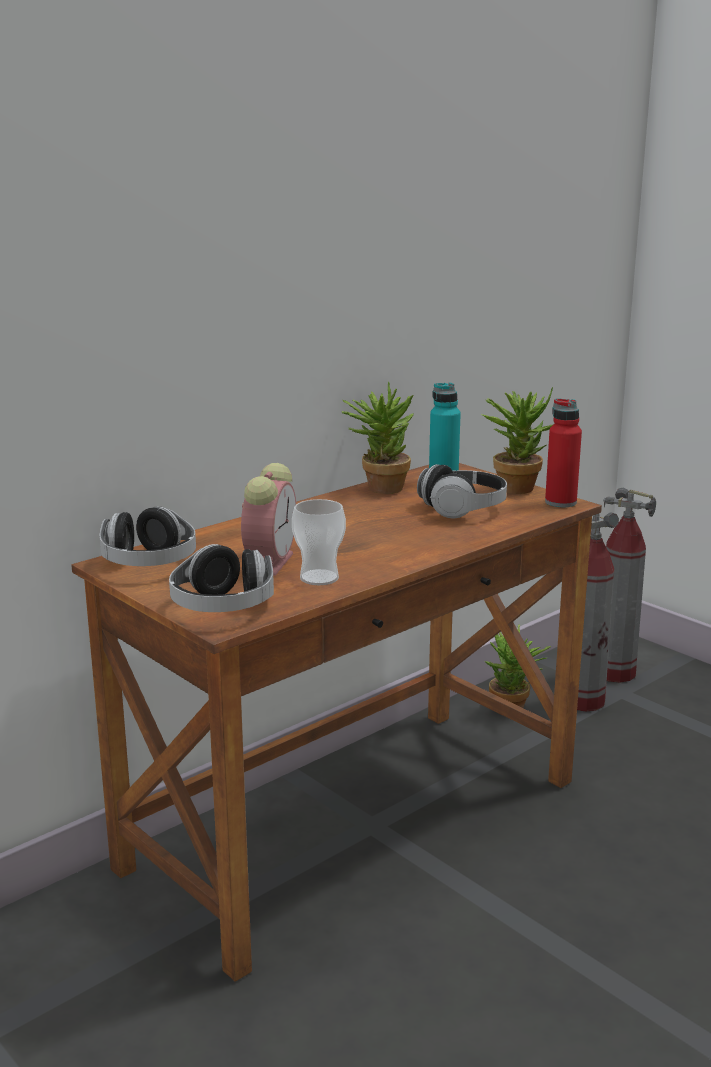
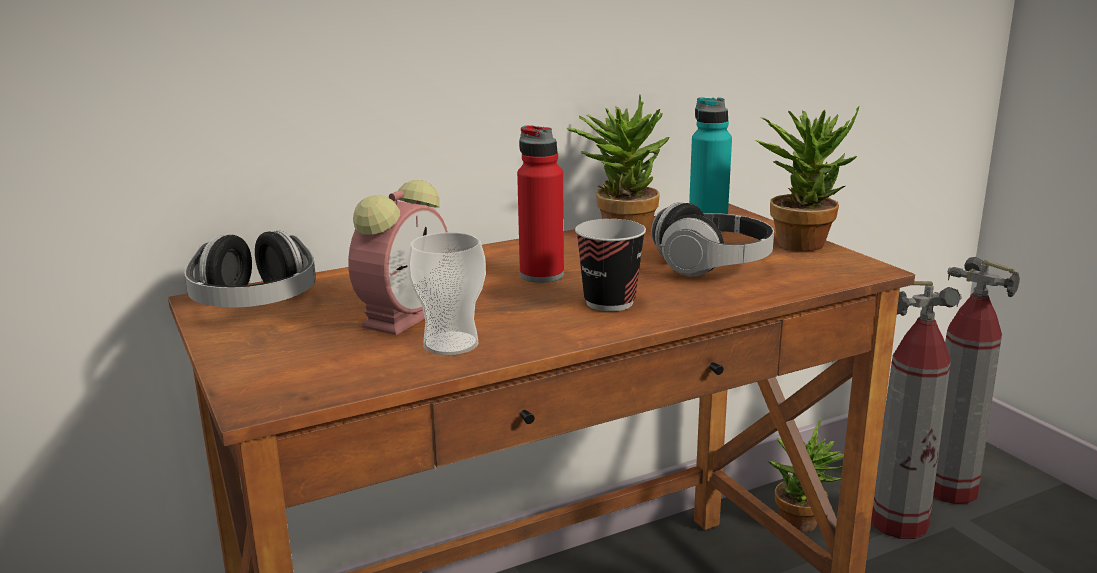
camera: 15 degrees right, 0 degrees up
(223, 607) = (286, 375): headphones -> none
(408, 541) = (609, 302): none -> cup
(560, 502) = (855, 266): red bottle -> red bottle (541, 275)

